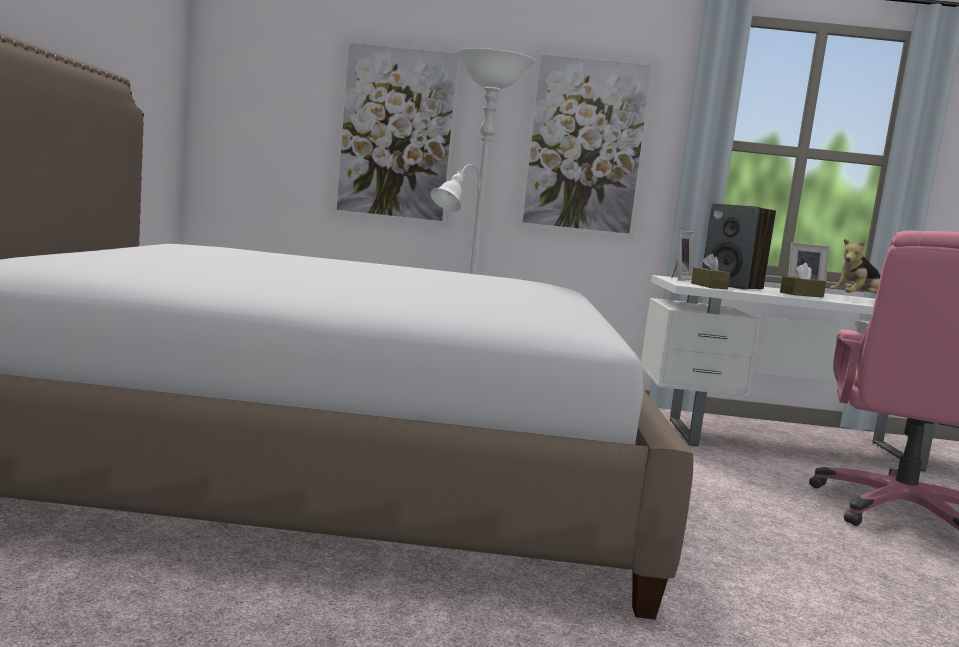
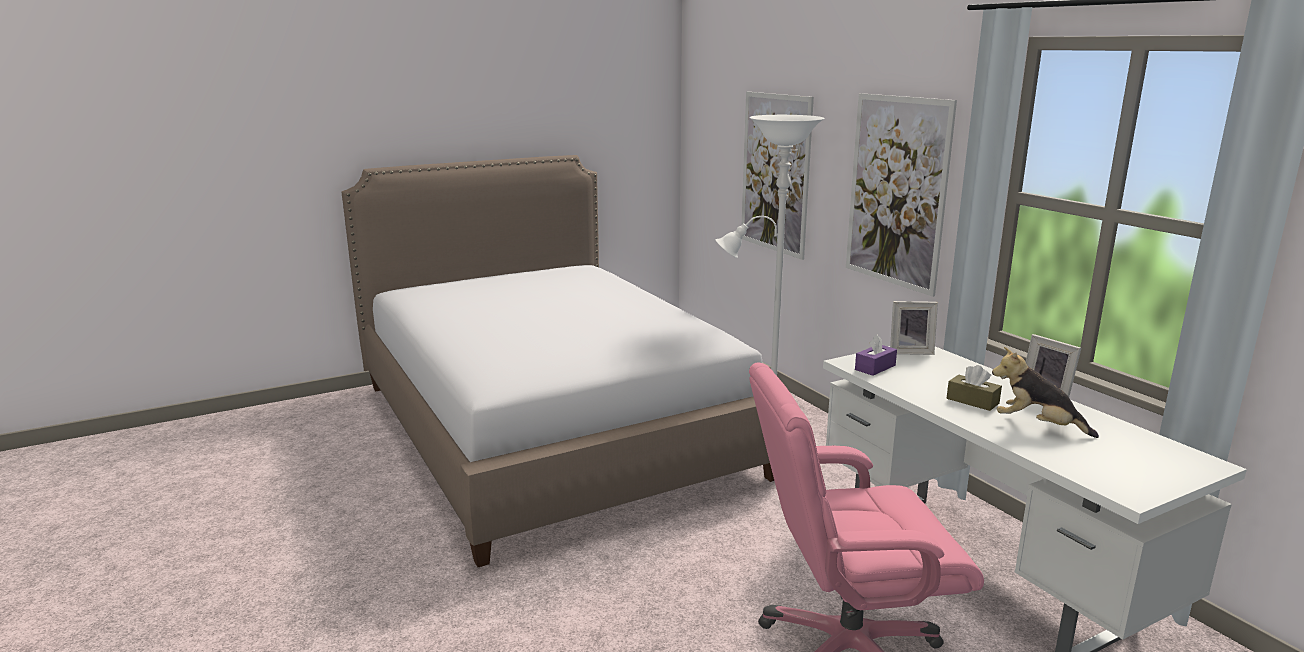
camera: 60 degrees right, 10 degrees up
(709, 286) = (875, 367): brown tissue box -> purple tissue box
(732, 286) = (933, 372): speaker -> none

